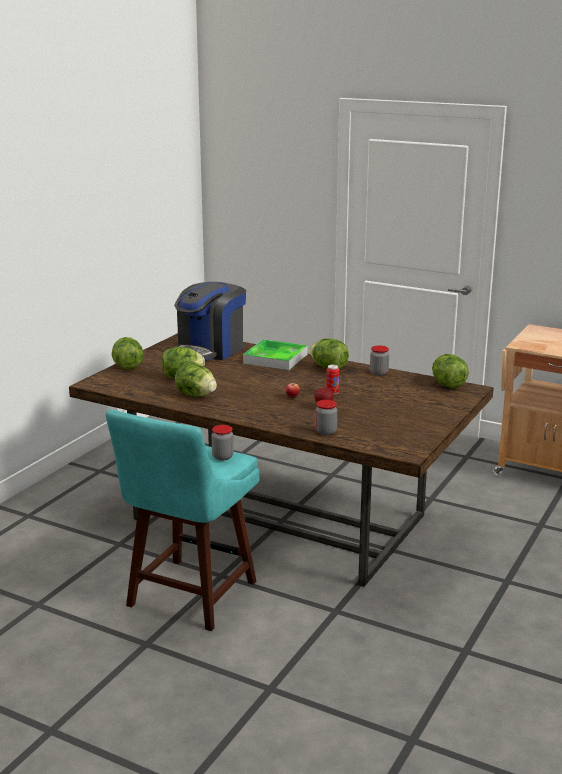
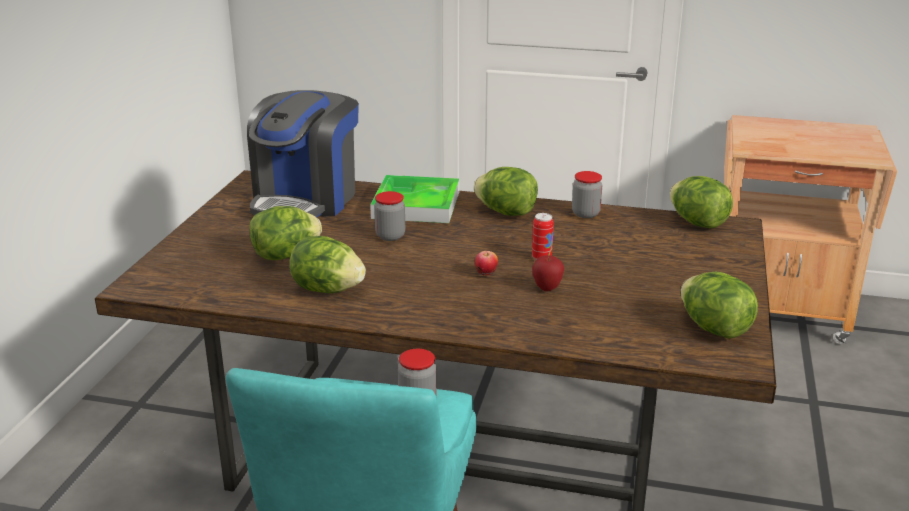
camera: 15 degrees left, 5 degrees up
(127, 367) = (184, 246): lettuce -> lettuce (714, 329)
(326, 432) = (581, 335): jar -> jar (390, 236)

